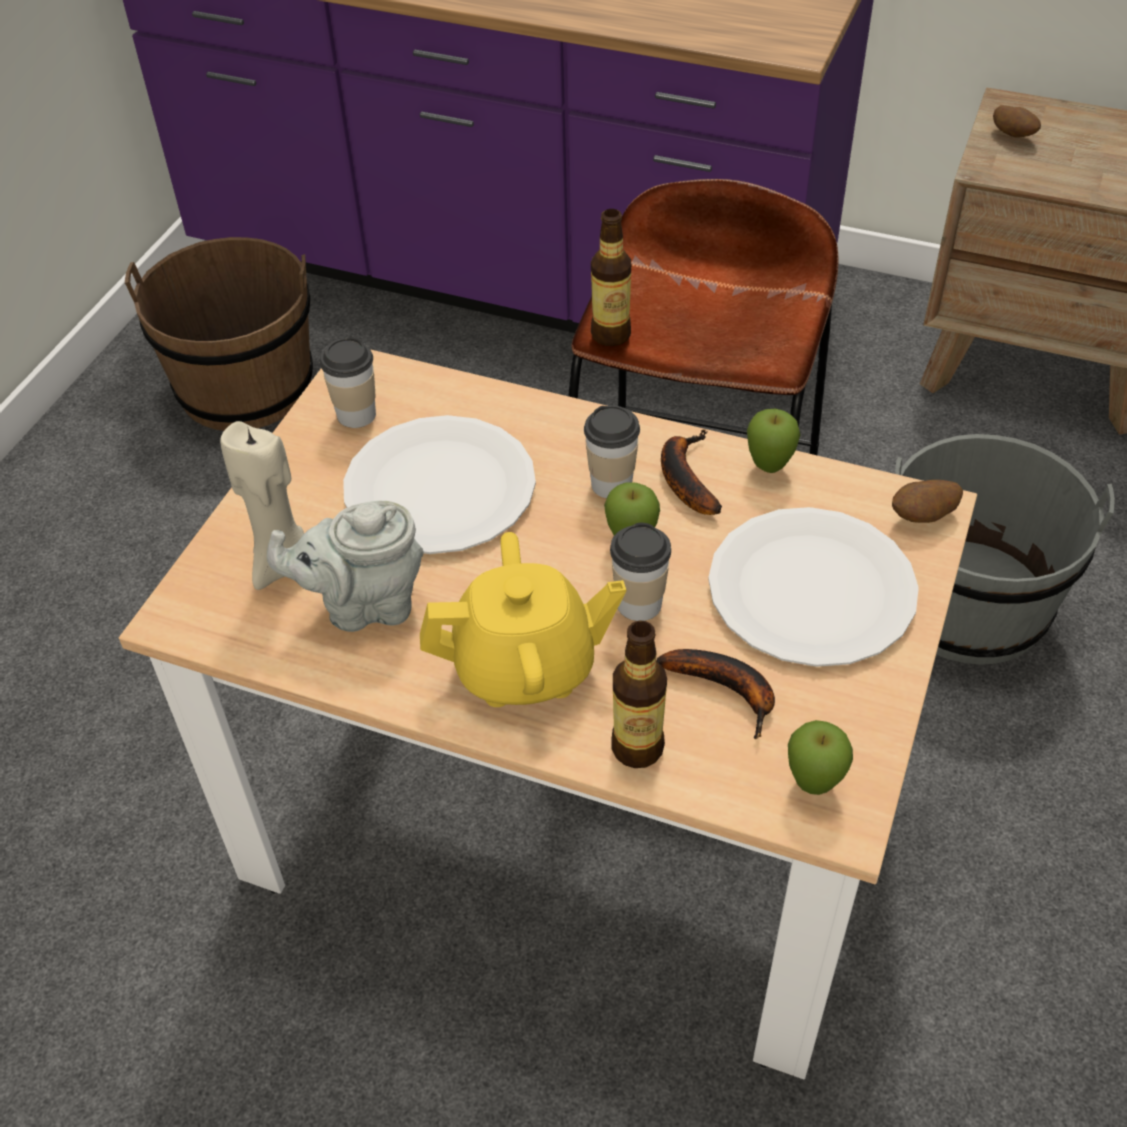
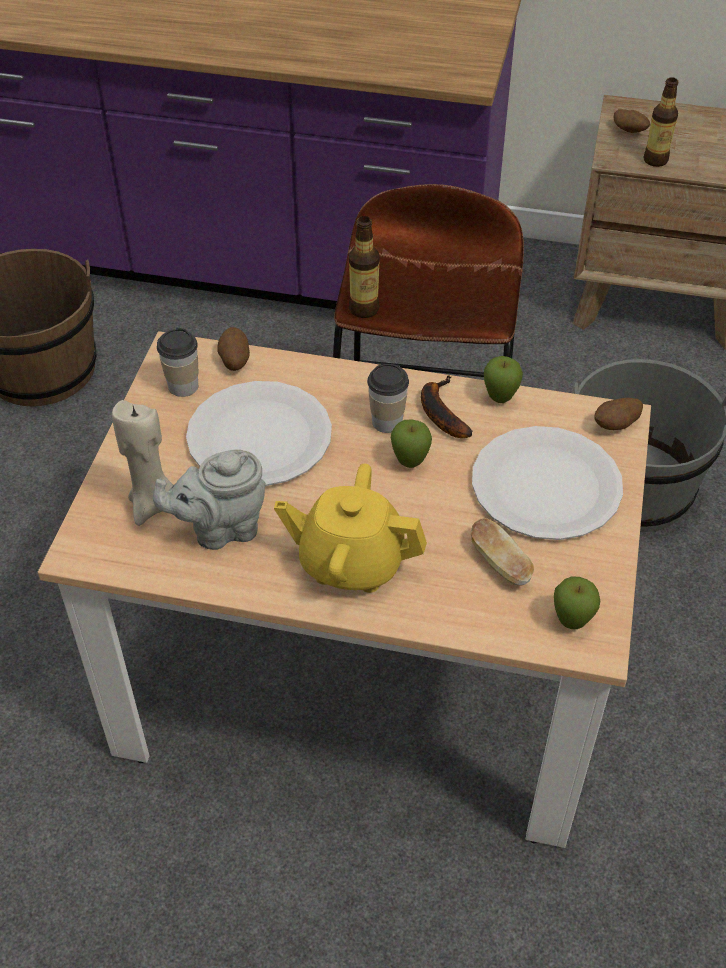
camera: 10 degrees left, 0 degrees up
(428, 388) = (234, 361): none -> potato
(526, 667) = (351, 562): yellow teapot -> yellow teapot turned 150 degrees counterclockwise
(637, 748) = (443, 611): bottle -> bottle (655, 160)
(639, 604) = (424, 508): cup -> none
(728, 690) = (499, 563): banana -> bread

